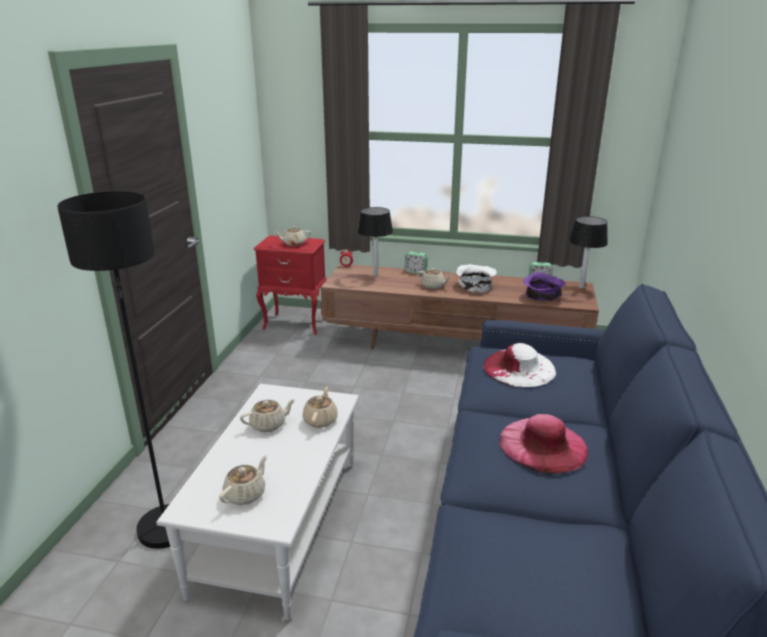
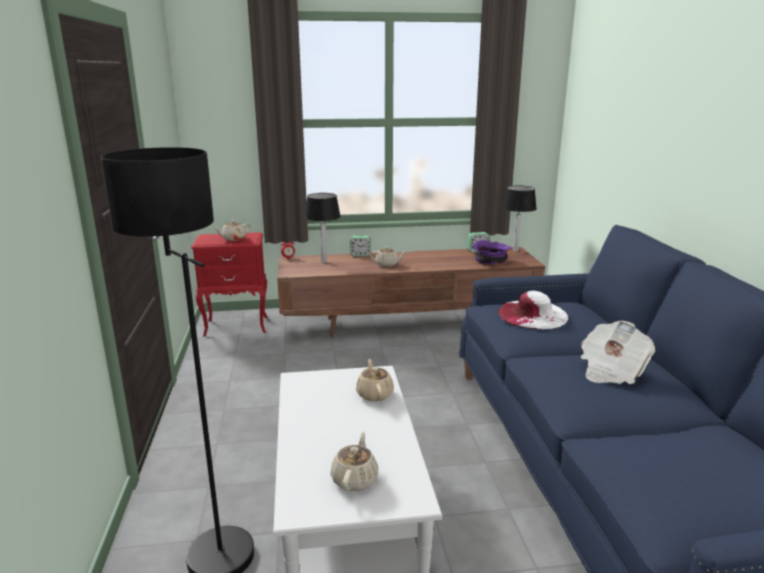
camera: 20 degrees left, 5 degrees down
(269, 425) = (324, 408): beige teapot -> none
(475, 286) = (426, 260): white bowl -> none
(543, 445) = (611, 370): pink hat -> newspaper

